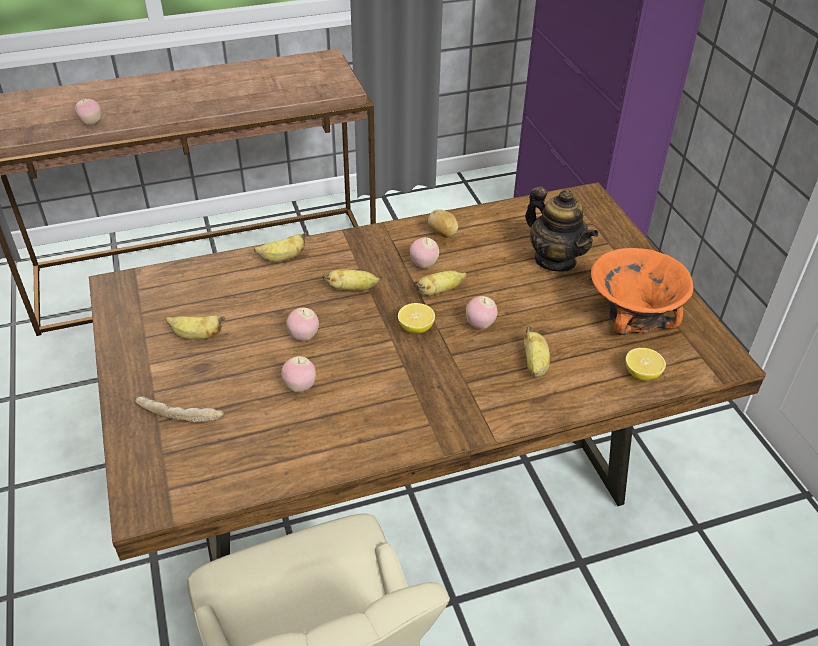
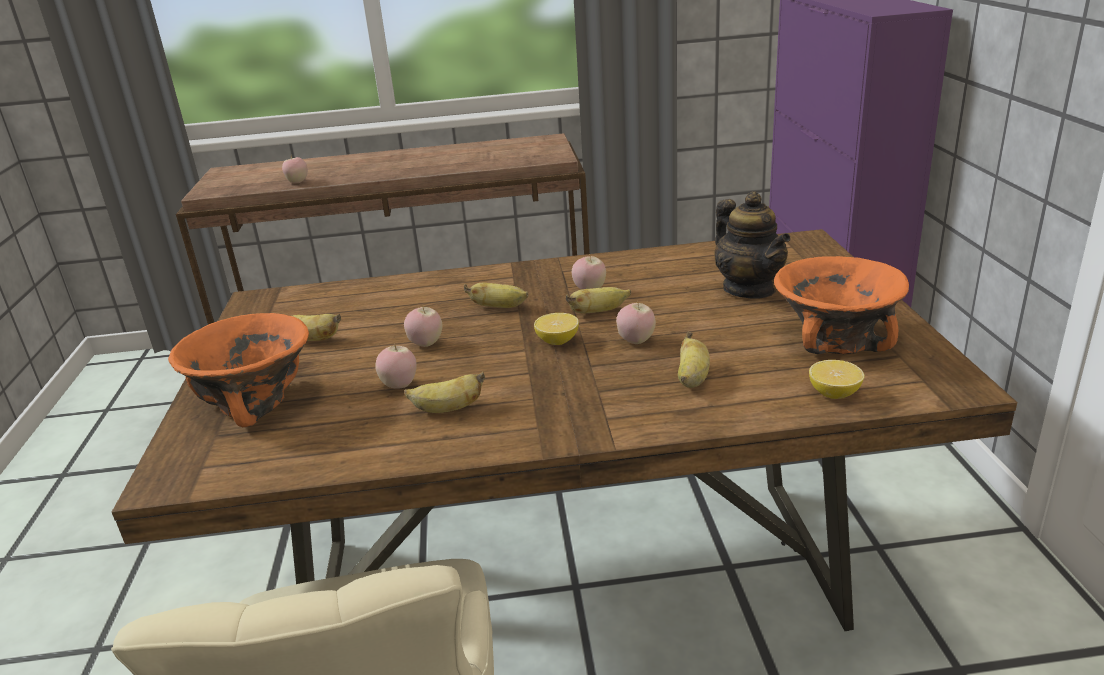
camera: 15 degrees right, 15 degrees down
(181, 415) = (256, 402): bread -> orange bowl
(282, 258) = (436, 282): banana -> banana (447, 409)
(443, 234) = (622, 267): potato -> none

